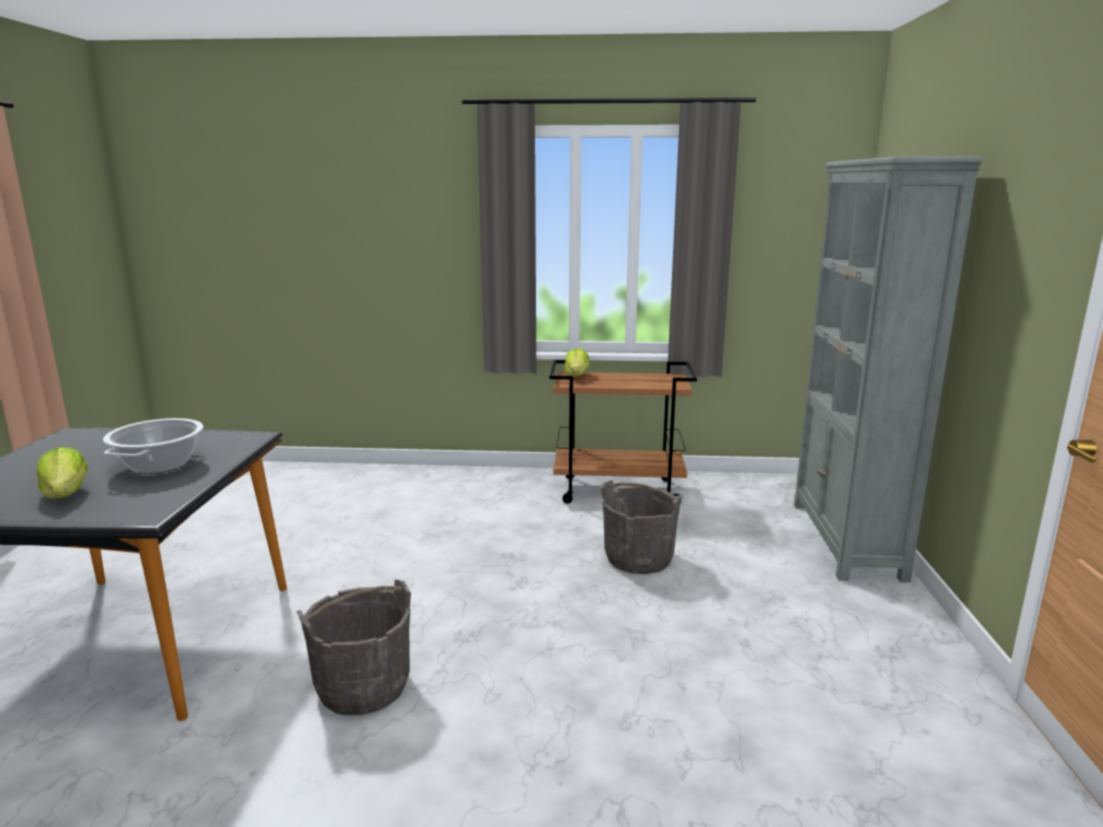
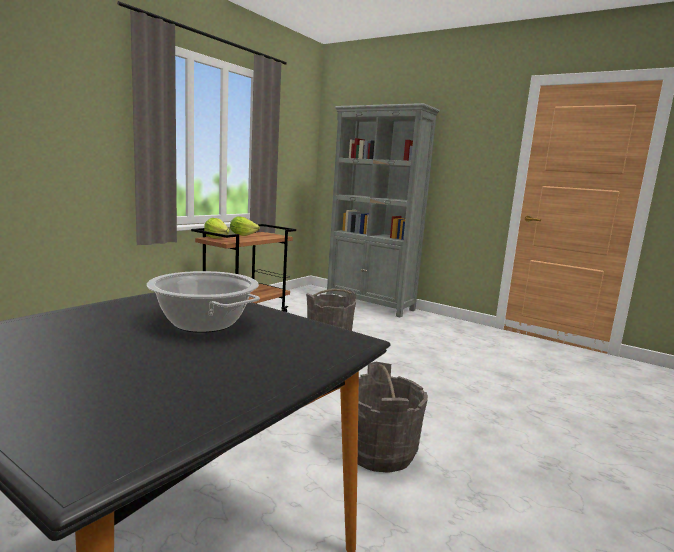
camera: 60 degrees left, 5 degrees down
(66, 494) = (226, 363): lettuce -> lettuce (242, 235)

